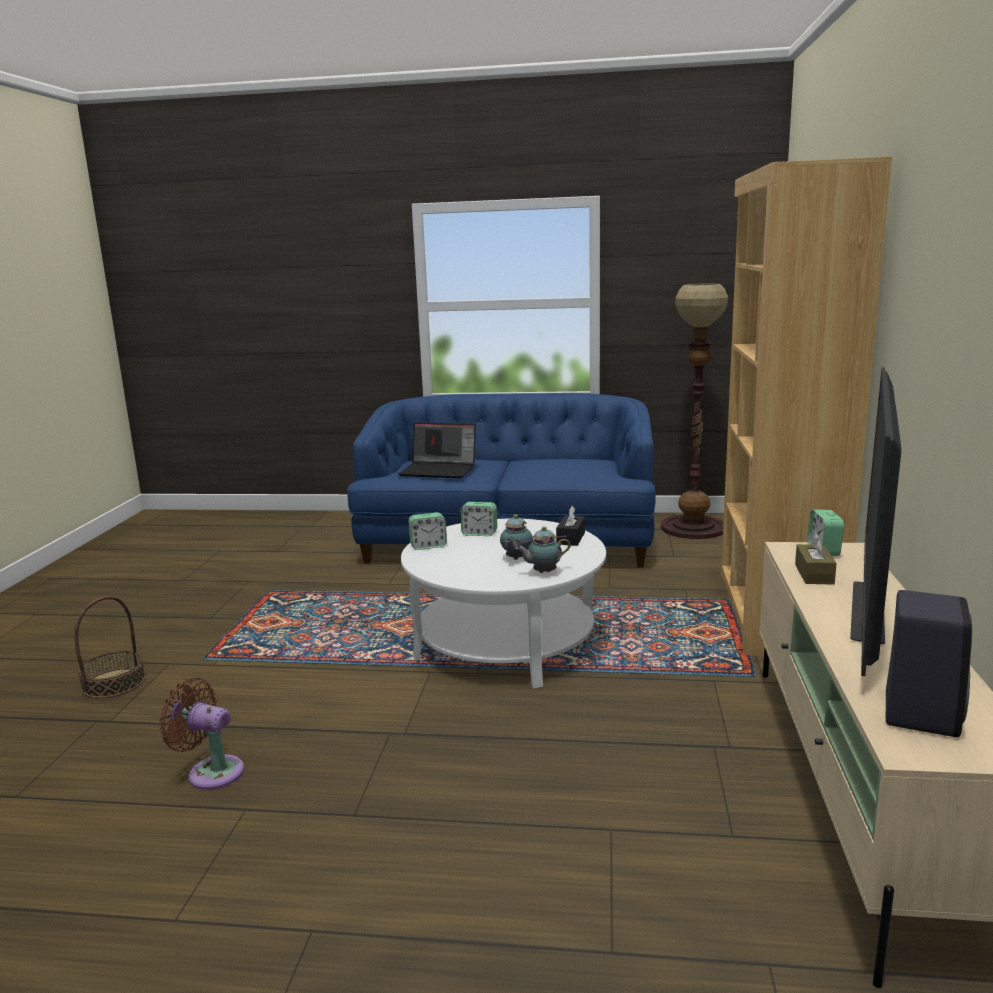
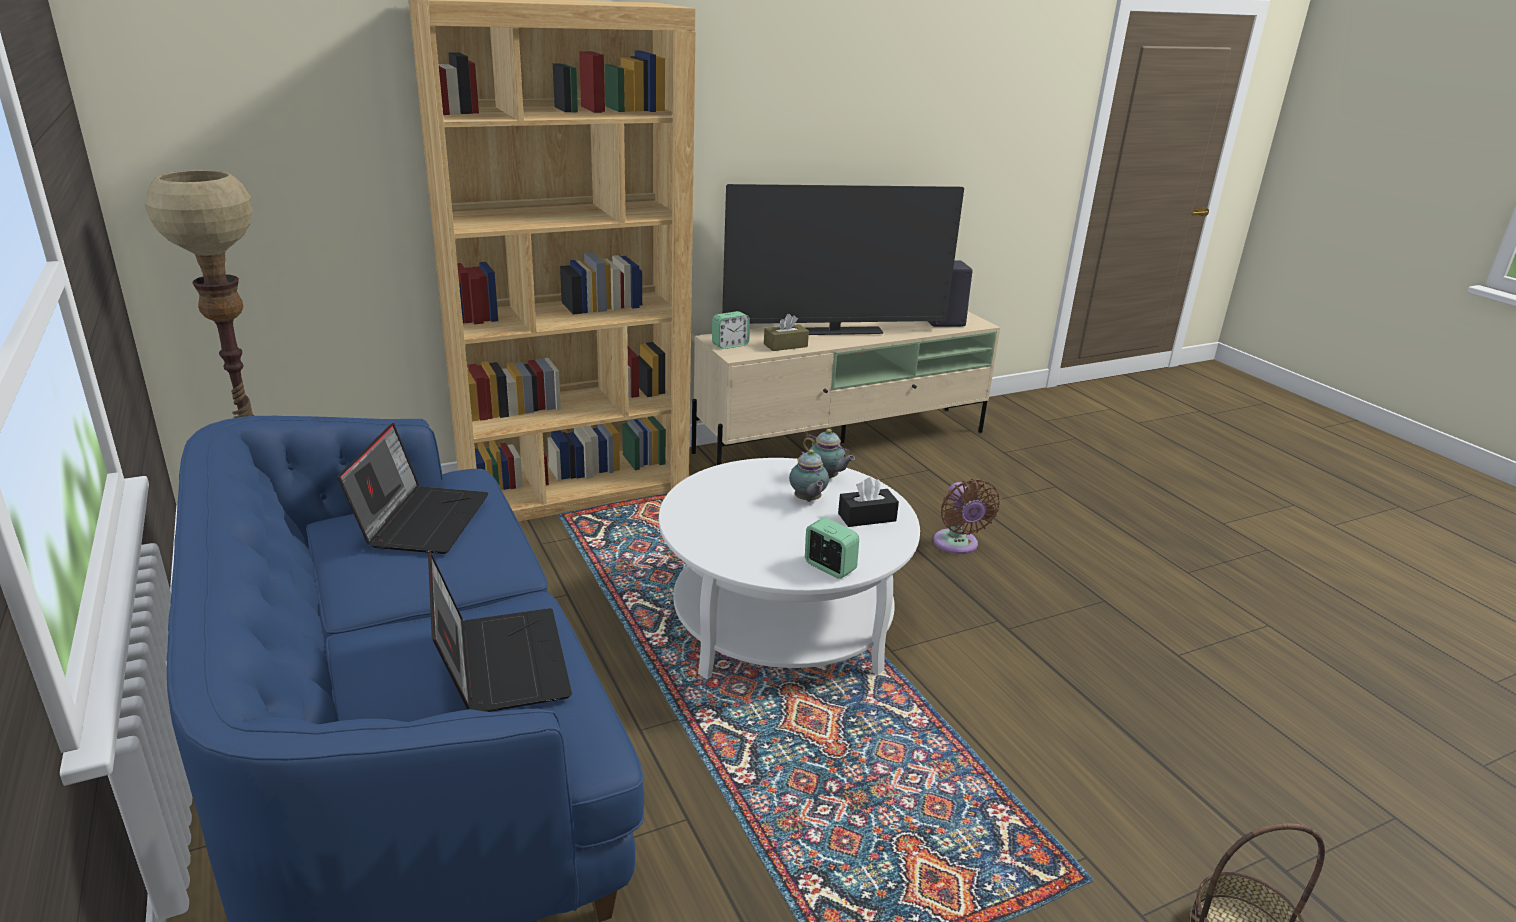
camera: 125 degrees left, 10 degrees up
(211, 772) = (1185, 704): brown fan -> brown fan (957, 545)
(479, 533) = (751, 546): alarm clock -> none
(516, 559) = (807, 500): teapot -> teapot turned 90 degrees clockwise
(570, 538) = (713, 485): black tissue box -> black tissue box (867, 517)
(579, 466) = (421, 519): none -> laptop

